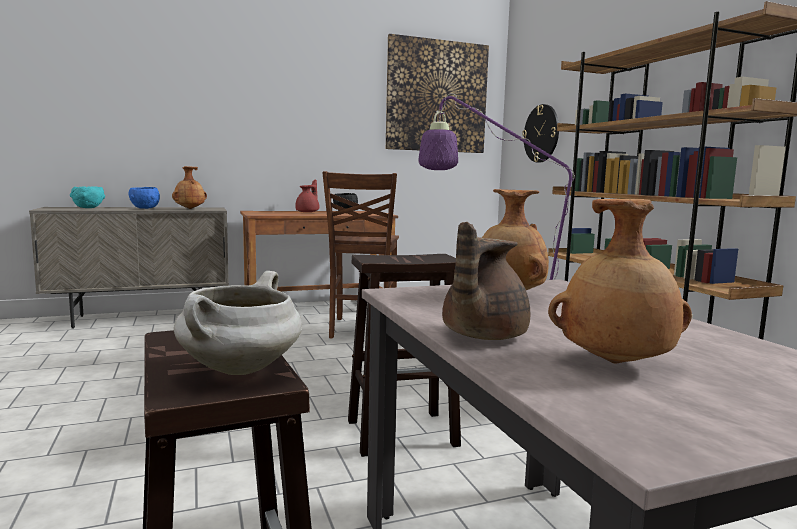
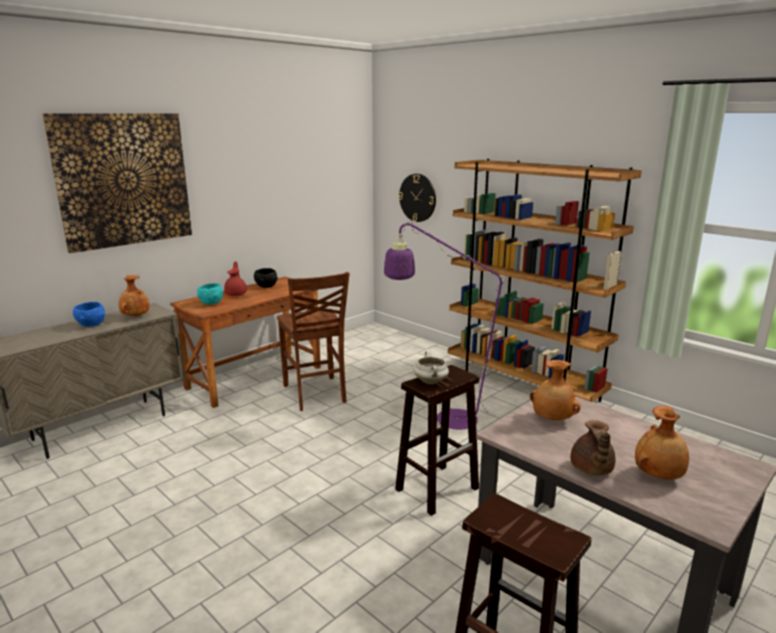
camera: 25 degrees left, 10 degrees up
(89, 208) = (34, 337): turquoise bowl -> turquoise bowl (211, 303)
(240, 370) = (551, 534): white cooking pot -> white cooking pot (431, 382)
(437, 96) = (322, 164): picture -> picture (124, 180)

